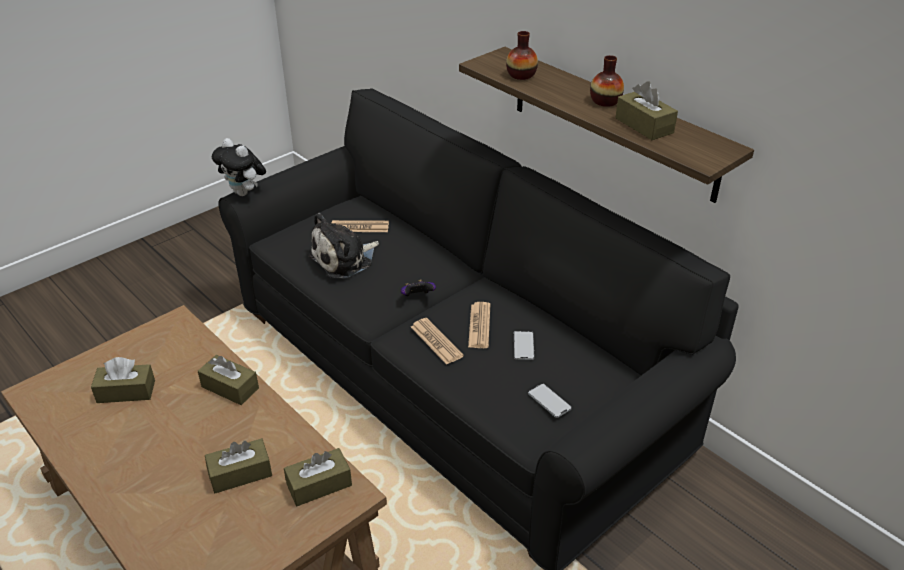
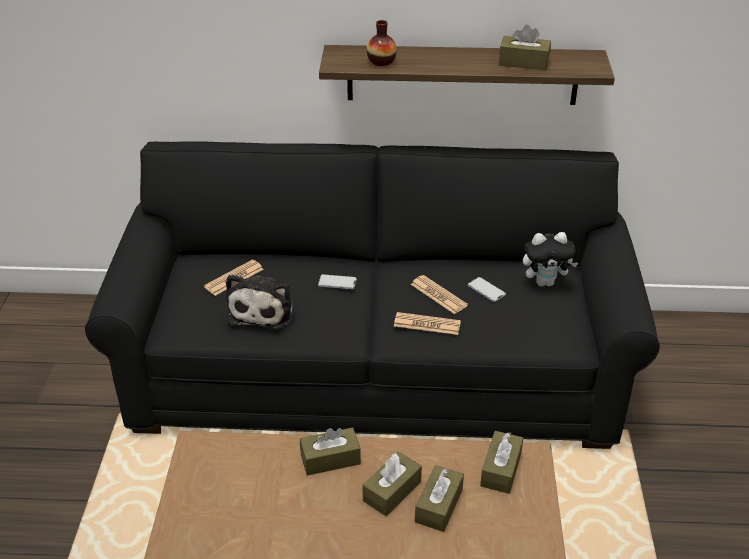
camera: 45 degrees left, 0 degrees up
(126, 391) = (250, 525): brown tissue box -> brown tissue box (392, 491)
(244, 193) = (113, 300): plush toy -> plush toy (545, 282)
(417, 297) = (362, 303): game controller -> none
(549, 401) = (553, 314): phone -> phone (337, 282)
(605, 101) = (471, 56): vase -> none

